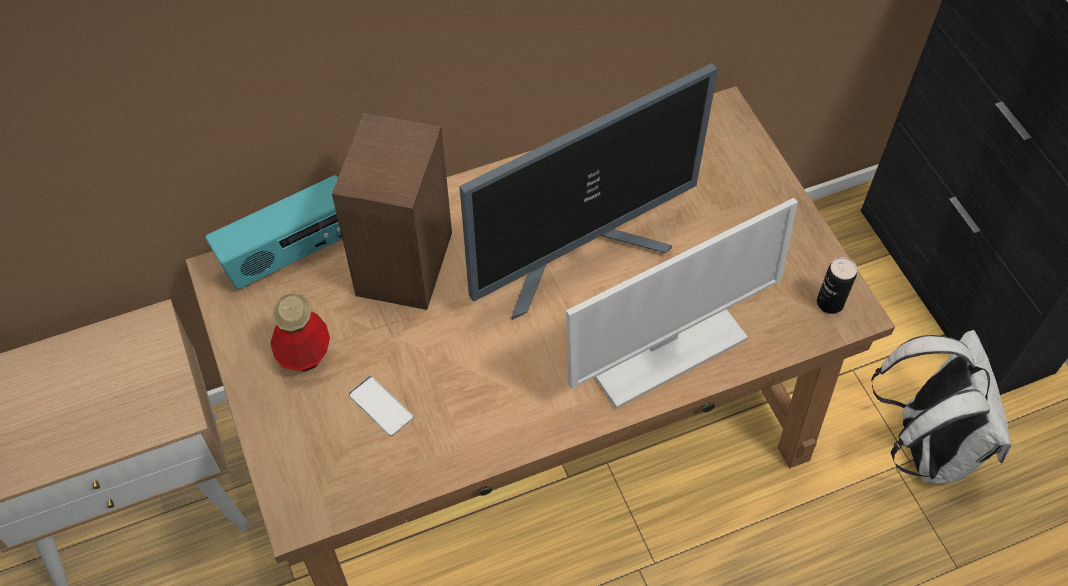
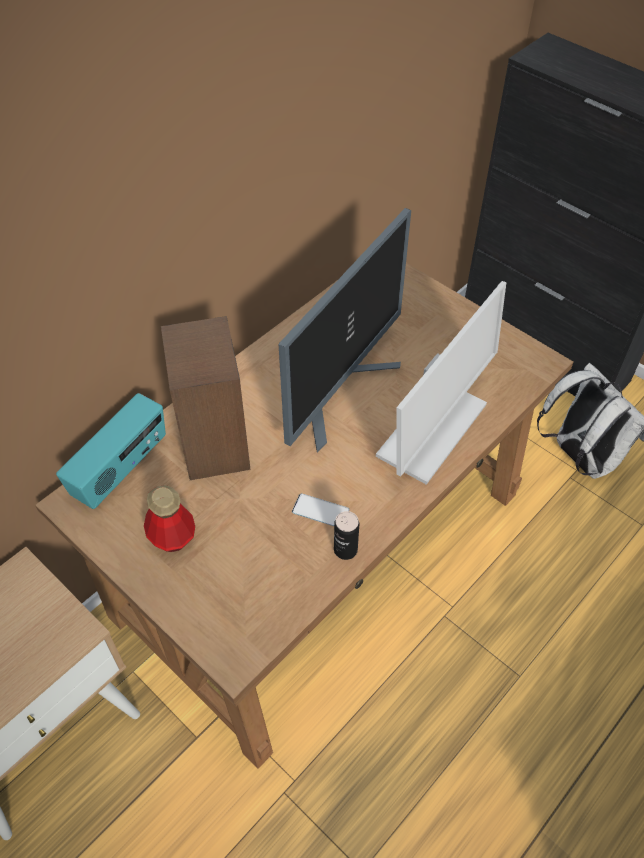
camera: 25 degrees left, 5 degrees down
(381, 406) = (254, 551): phone -> phone (320, 511)
(830, 303) = (524, 361): can -> can (345, 550)

